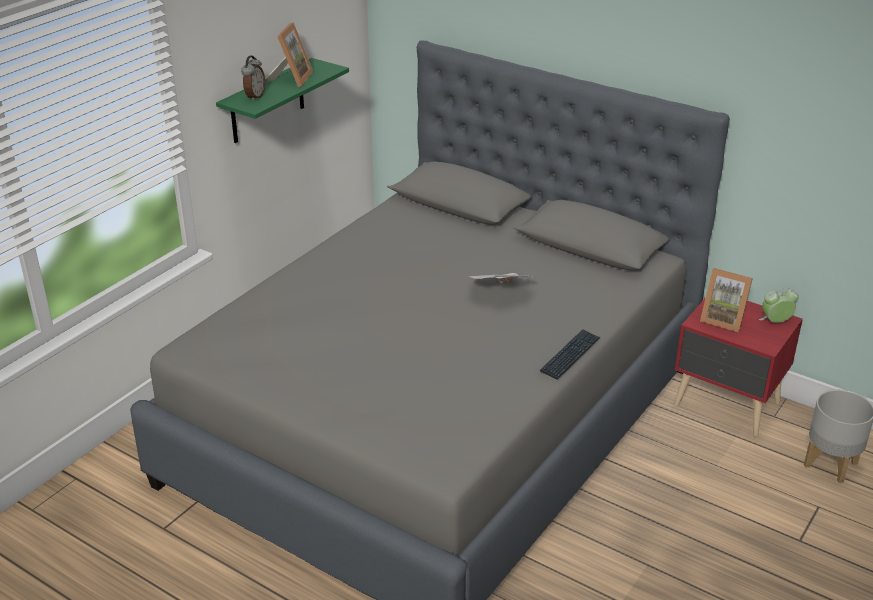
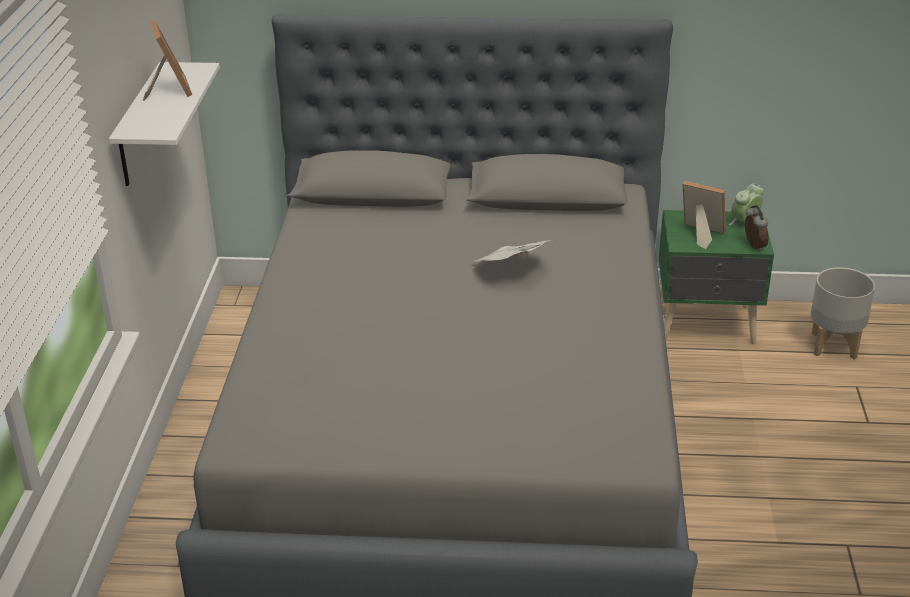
camera: 30 degrees left, 0 degrees up
(254, 97) = (150, 120): alarm clock -> alarm clock (753, 246)
(267, 102) = (140, 126): green shelf -> white shelf
(570, 355) = (640, 308): keyboard -> none
(723, 319) = (699, 234): picture frame -> picture frame turned 150 degrees counterclockwise
(727, 406) = (707, 325): red nightstand -> green nightstand

